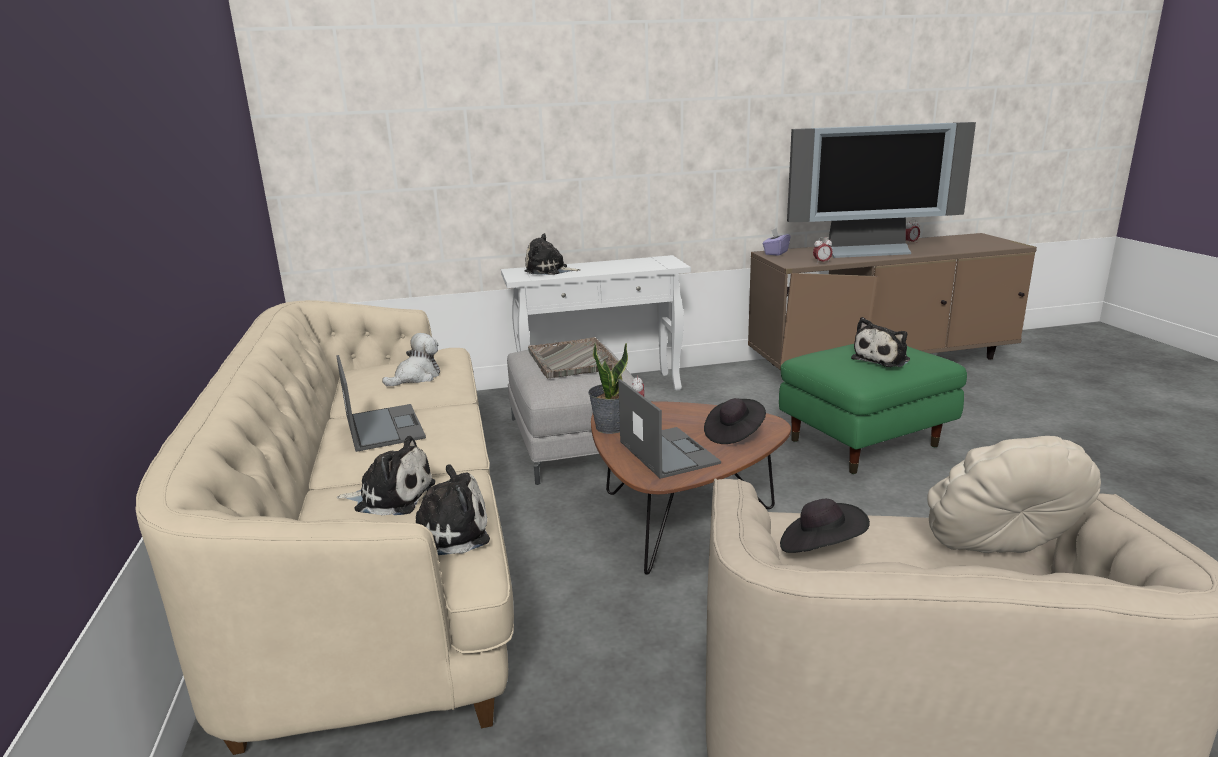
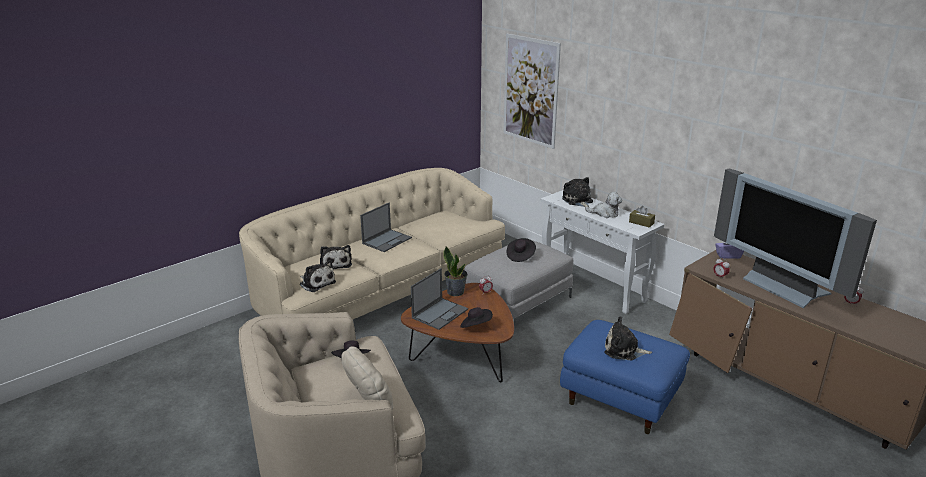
camera: 60 degrees right, 5 degrees up
(388, 129) = (530, 91): none -> picture
(416, 377) = (444, 227): plush toy -> plush toy (605, 213)
(572, 360) = (520, 256): grey tray -> black hat
(656, 260) = (641, 222): none -> brown tissue box
(865, 443) = (621, 402): green ottoman -> blue ottoman

